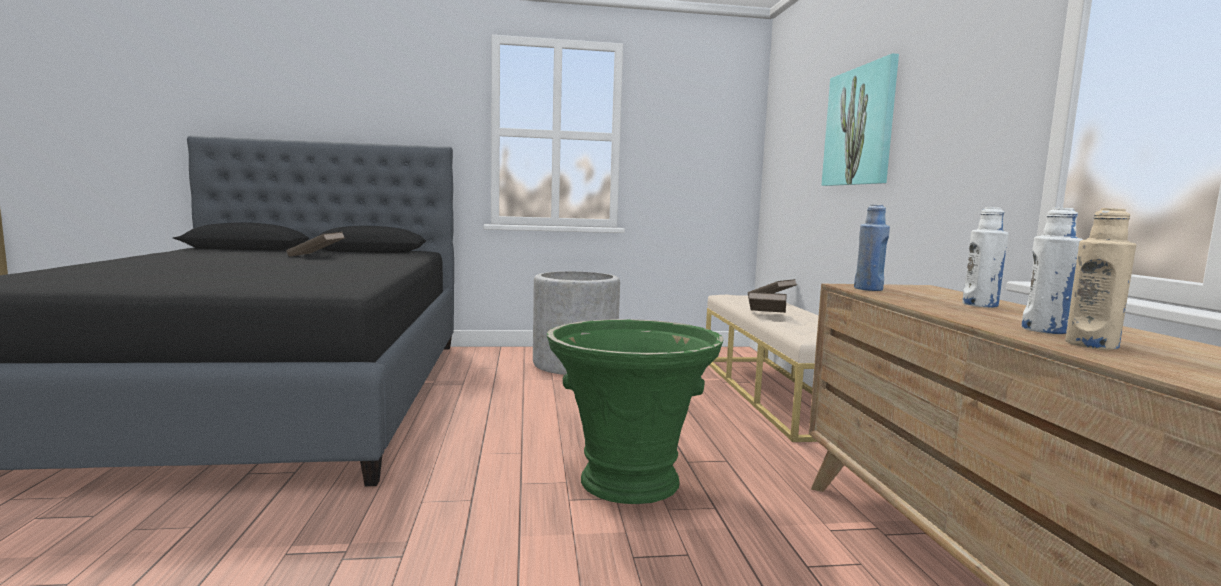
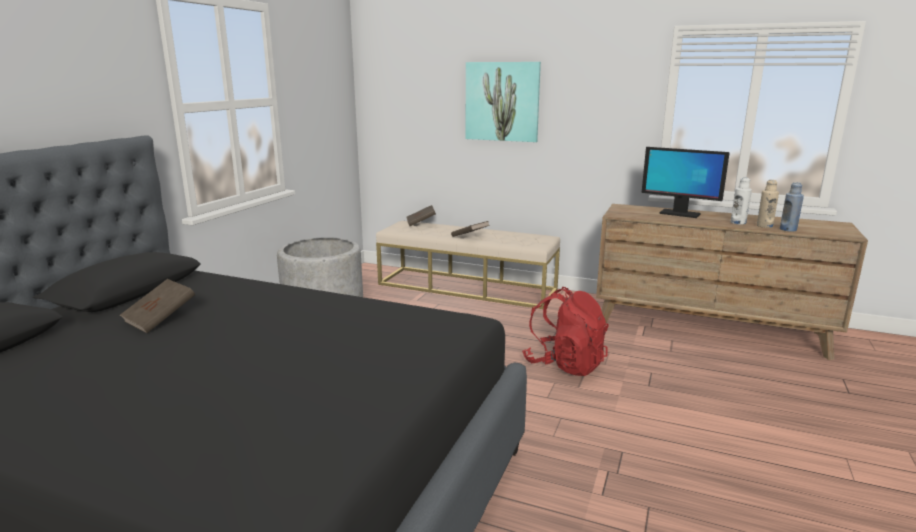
camera: 60 degrees left, 10 degrees up
(629, 481) = (565, 364): green planter -> red backpack
(868, 289) = (628, 215): blue bottle -> blue bottle (788, 229)
(980, 305) = (679, 214): white bottle -> monitor

